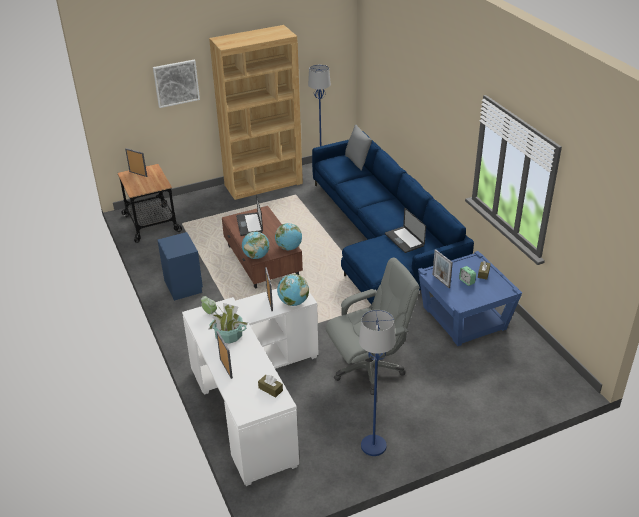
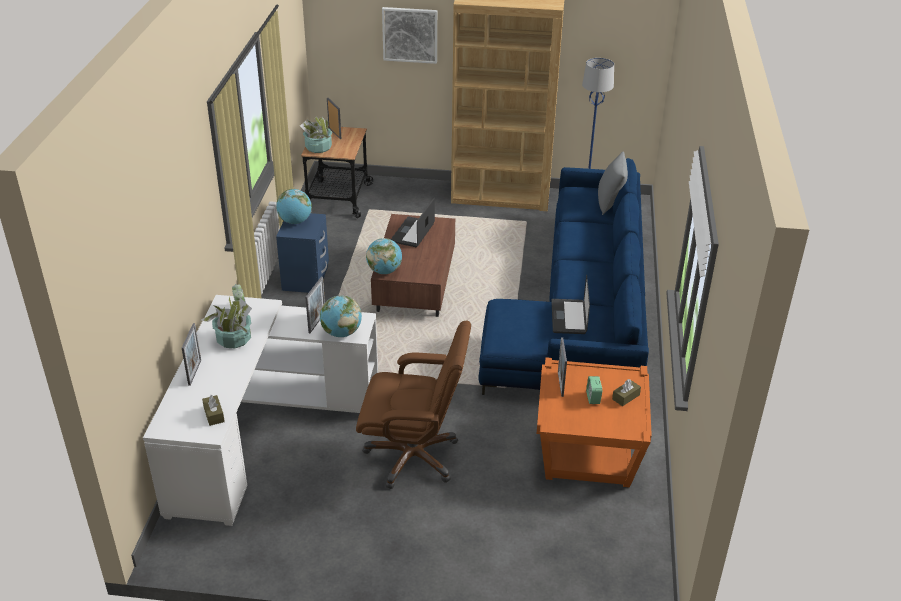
camera: 30 degrees right, 0 degrees up
(137, 187) = (318, 147): none -> potted plant
(289, 248) = (429, 275): globe -> globe (295, 221)
(369, 368) = (414, 456): grey office chair -> brown office chair
(373, 446) = (332, 545): blue floor lamp -> none
(464, 318) = (589, 449): blue side table -> orange side table

